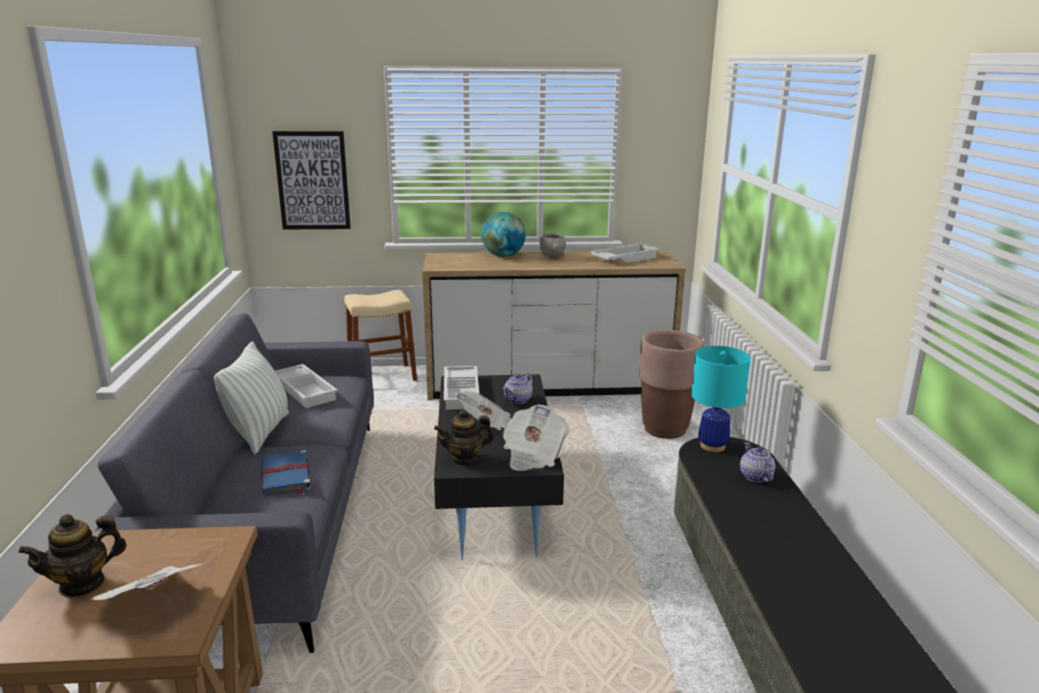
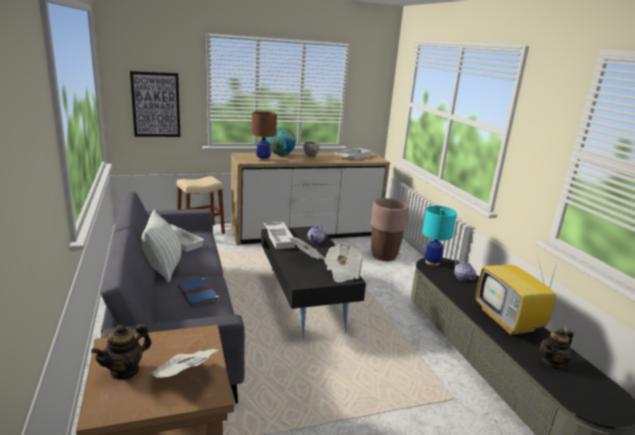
camera: 15 degrees left, 0 degrees up
(464, 459) = (304, 277): teapot -> teapot (552, 363)
(468, 263) = (263, 159): none -> brown table lamp
(802, 565) = (509, 322): none -> television

